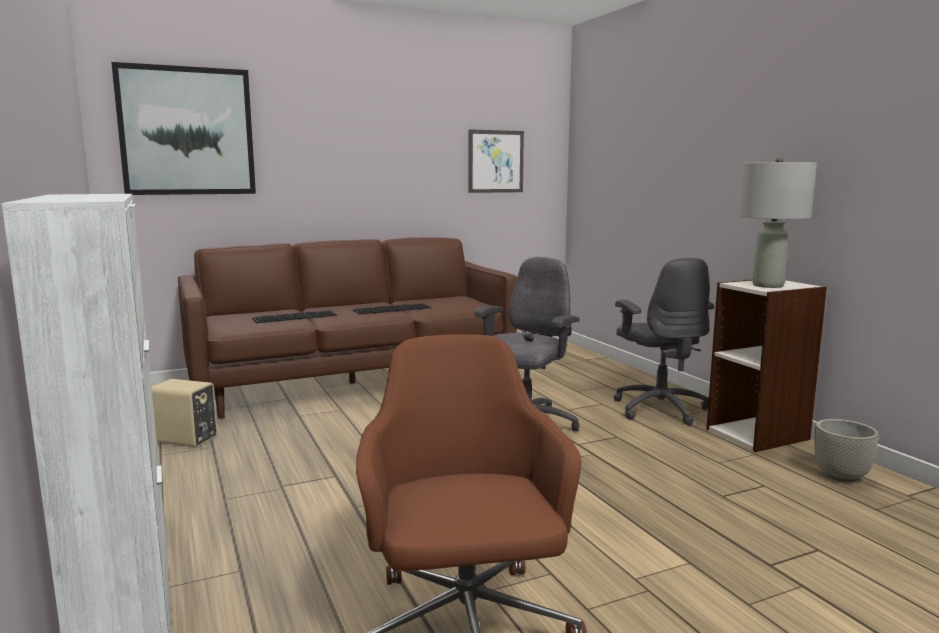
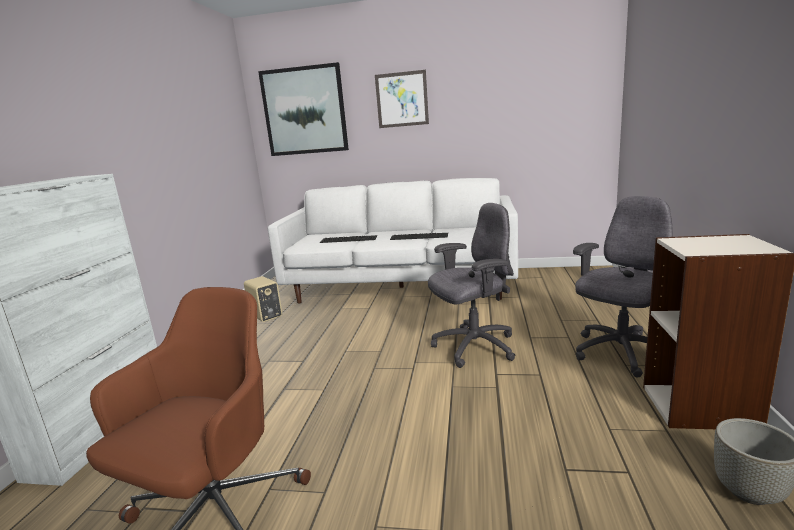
camera: 35 degrees right, 5 degrees up
(353, 383) = (402, 287): brown sofa -> white sofa
(496, 161) = (542, 108): picture -> picture (402, 99)
(659, 409) = (620, 353): grey office chair -> grey office chair turned 150 degrees counterclockwise
(768, 285) = (711, 246): grey table lamp -> none

